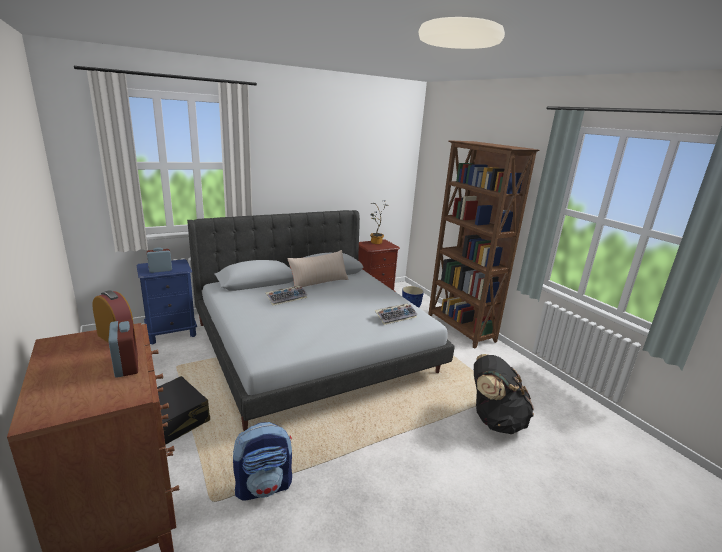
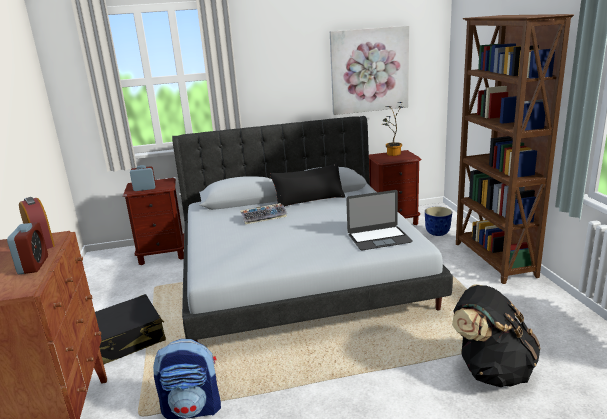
camera: 20 degrees right, 0 degrees up
(172, 333) = (162, 255): blue nightstand -> brown nightstand
(318, 282) = (309, 200): beige pillow -> black pillow
(359, 172) = (369, 70): none -> picture
(396, 317) = (379, 238): keyboard -> laptop

